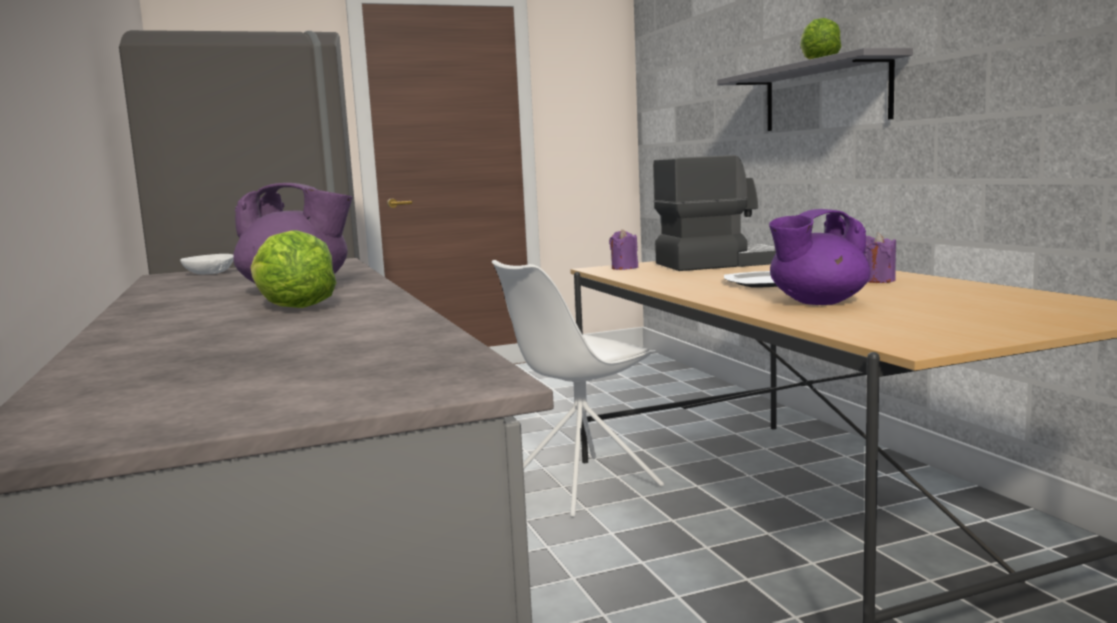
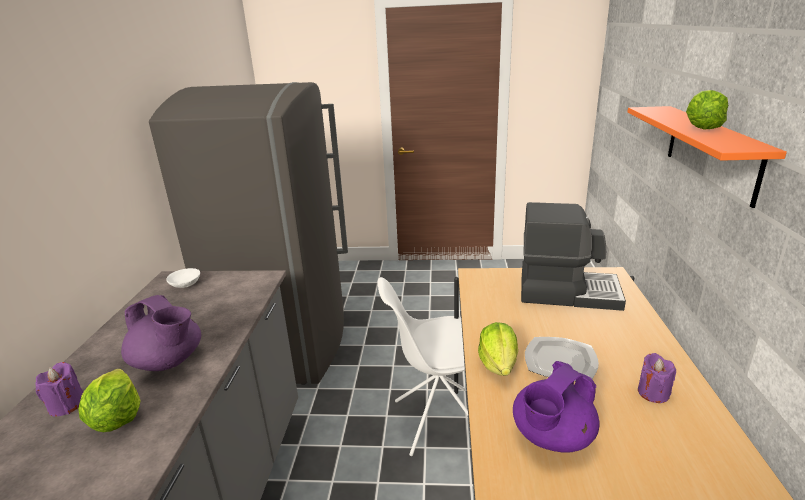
camera: 25 degrees right, 15 degrees up
(624, 268) = (492, 280): purple candle -> purple candle (66, 405)
(706, 290) = (498, 364): none -> lettuce
(817, 302) = (551, 437): purple teapot -> purple teapot turned 45 degrees counterclockwise
(825, 95) = (711, 151): grey shelf -> orange shelf

